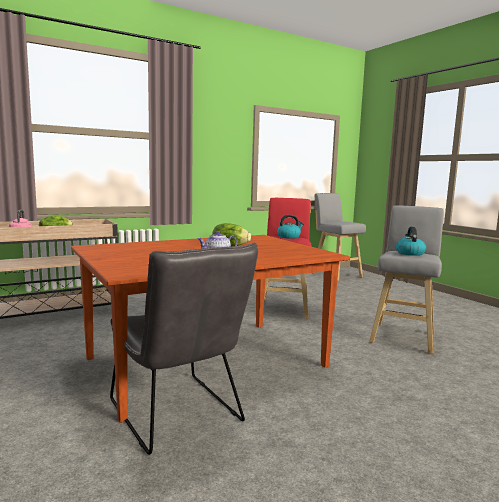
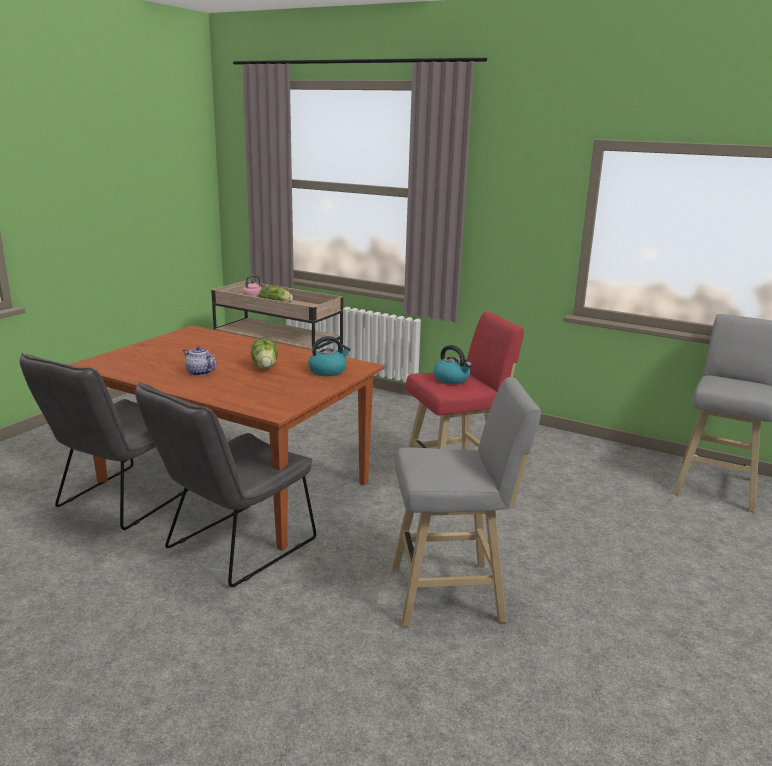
camera: 60 degrees right, 10 degrees up
(312, 381) = (233, 548): none -> grey chair
(409, 253) = (438, 461): kettle -> kettle (328, 371)

